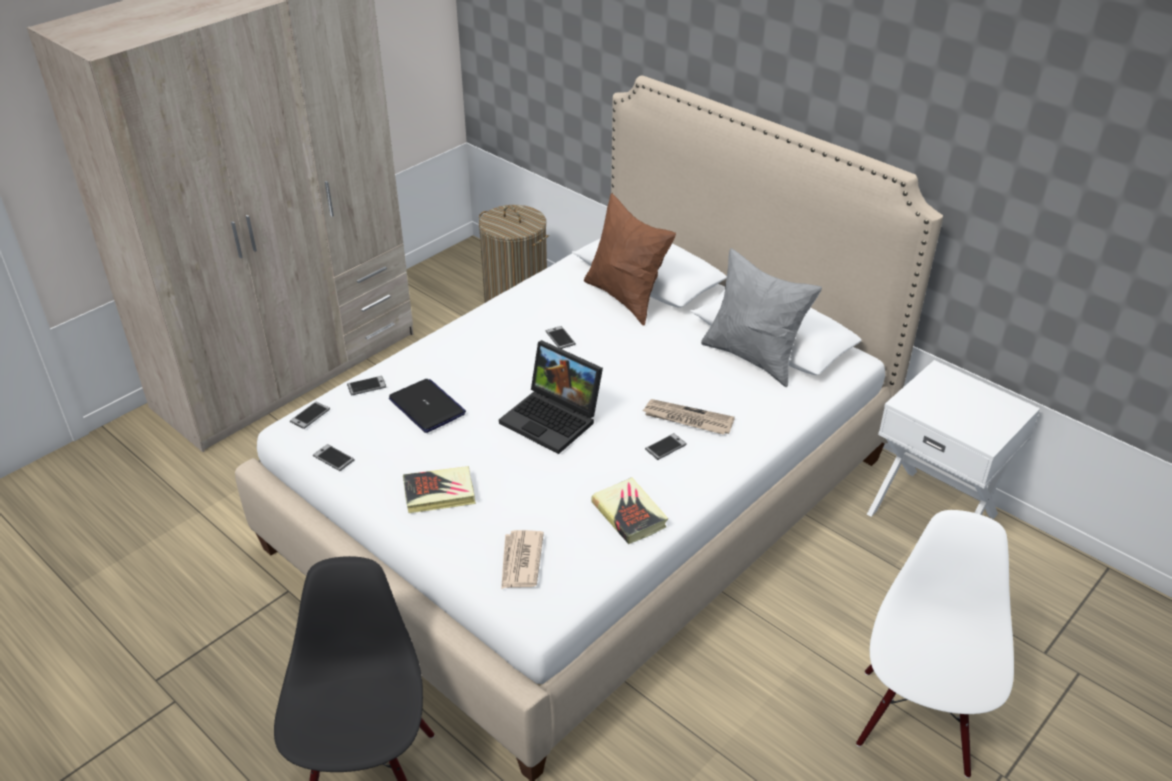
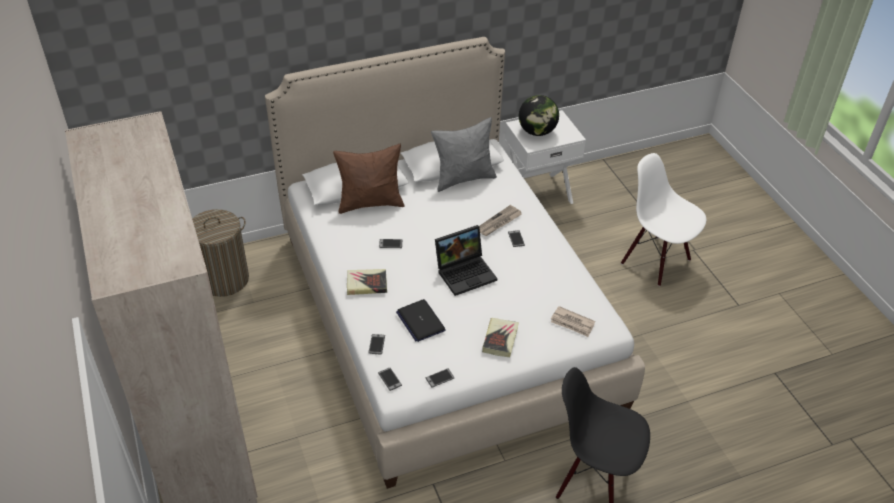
camera: 65 degrees left, 5 degrees up
(427, 407) = (420, 321): laptop -> laptop turned 105 degrees counterclockwise
(629, 514) = (559, 271): book -> book (366, 284)
(948, 397) = (537, 132): none -> globe

